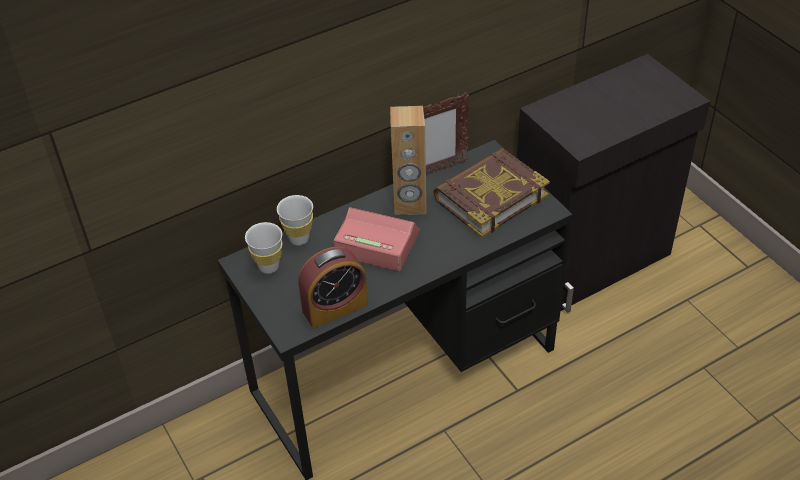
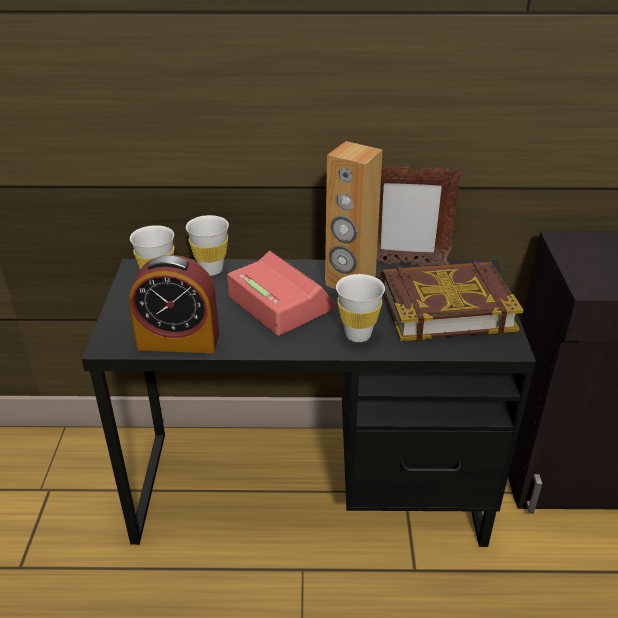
camera: 30 degrees right, 10 degrees down
(450, 245) = (358, 335): none -> white cup

